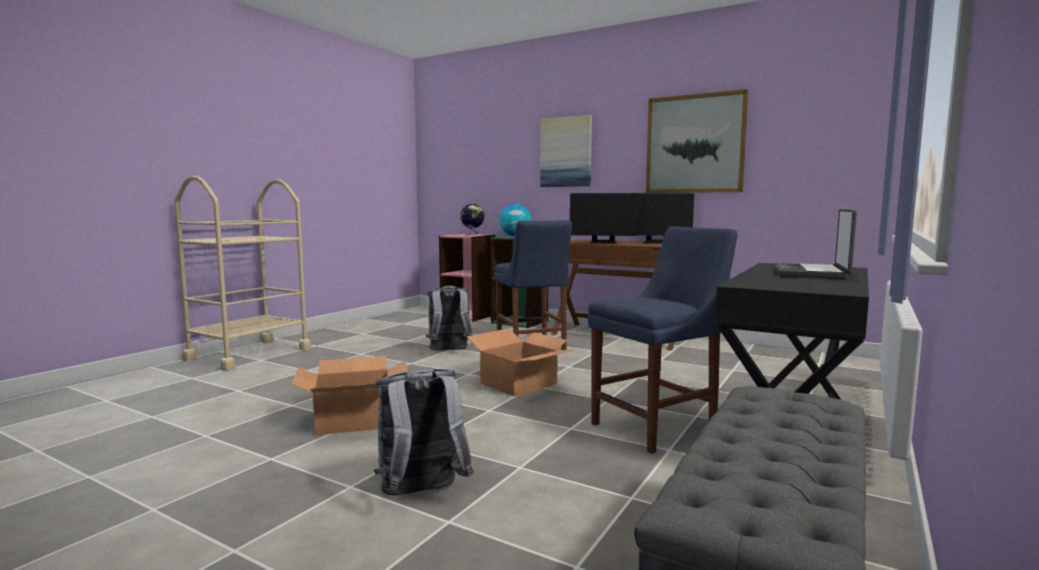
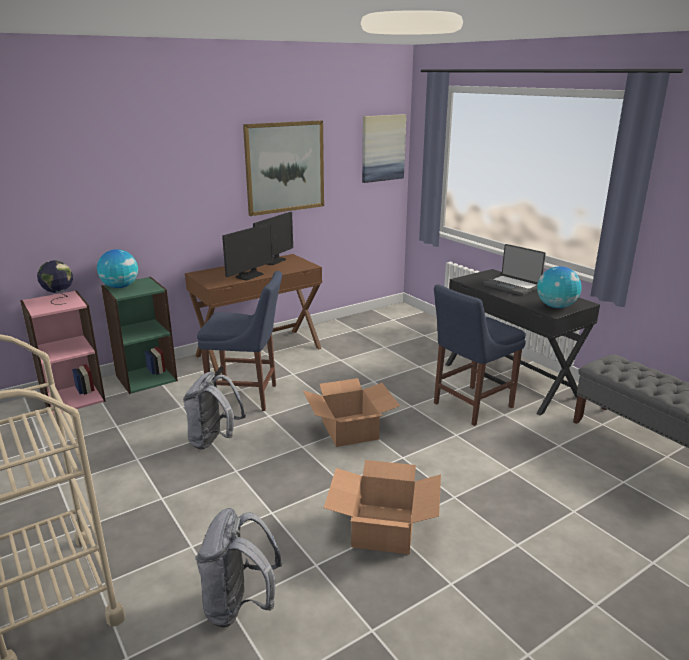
camera: 65 degrees left, 15 degrees up
(421, 494) = (536, 515): grey backpack -> grey backpack (239, 606)
(566, 152) = (158, 180): picture -> picture (382, 148)
(658, 427) = (470, 406): blue chair -> blue chair turned 120 degrees counterclockwise
(775, 285) = (556, 307): none -> globe

